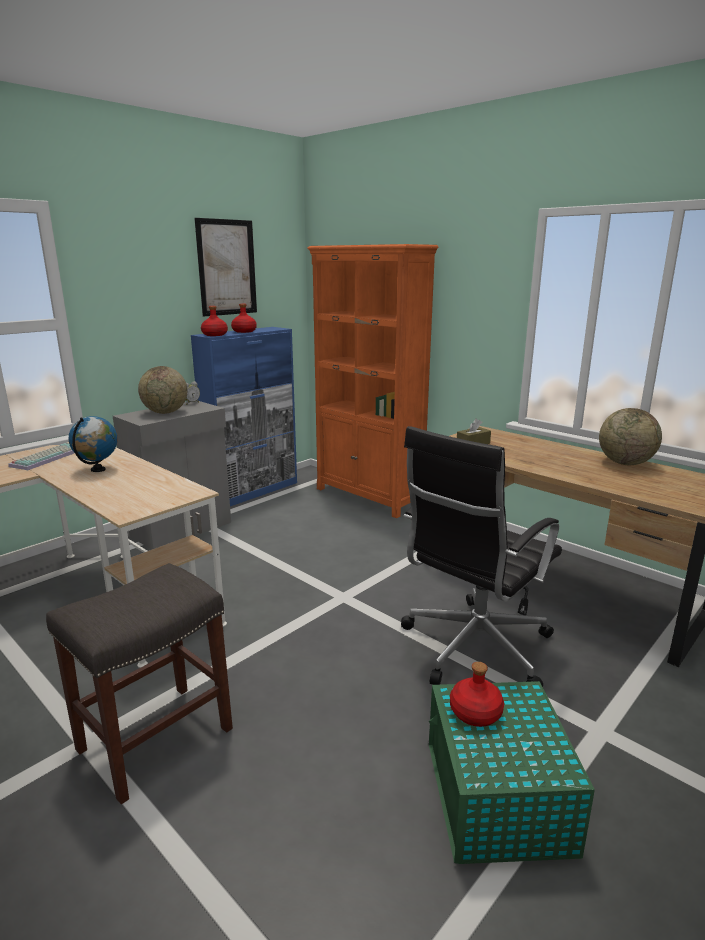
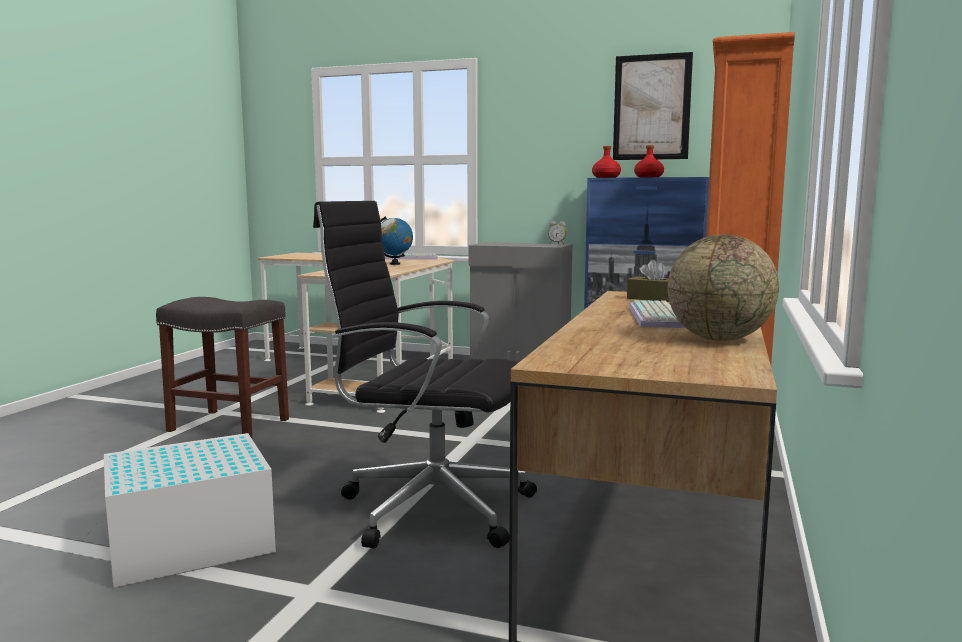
camera: 65 degrees right, 10 degrees down
(165, 412) = (515, 244): globe -> none
(476, 713) = (209, 449): red bottle -> none
(497, 798) = (188, 543): green storage box -> white storage box
(548, 458) = (658, 317): none -> keyboard

